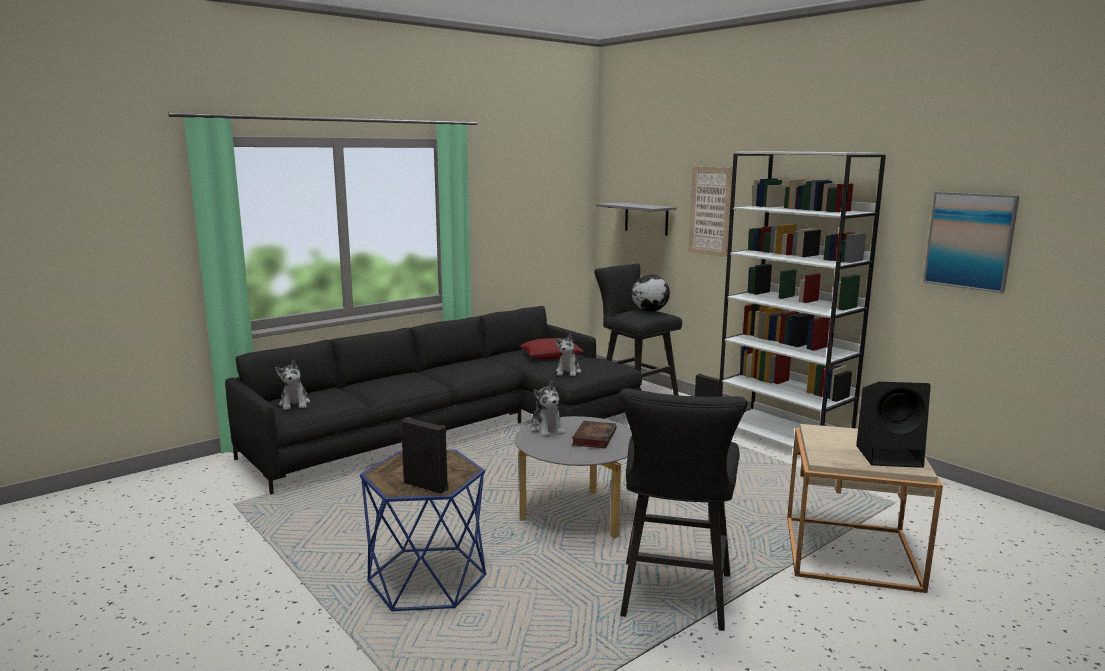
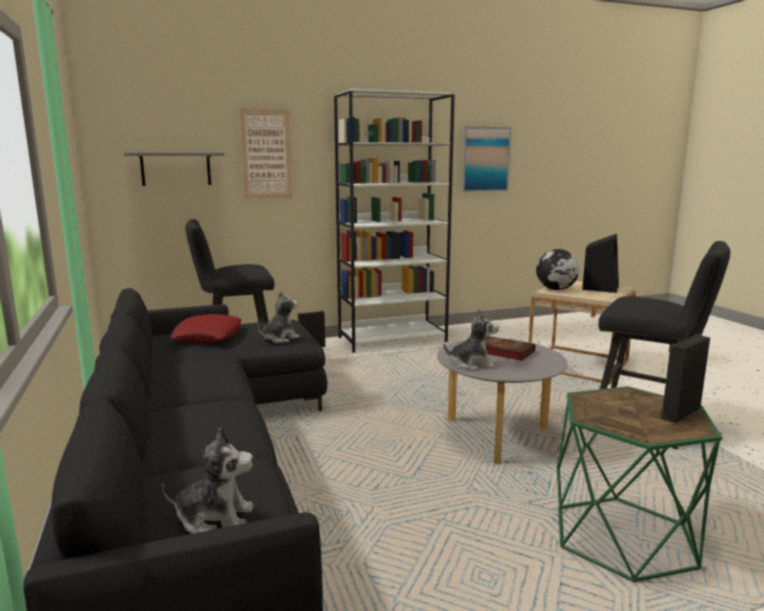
camera: 70 degrees left, 0 degrees up
(426, 579) = (623, 538): blue side table -> green side table
(568, 372) = (279, 338): plush toy -> plush toy turned 75 degrees counterclockwise
(649, 311) = (241, 265): globe -> globe (555, 289)

